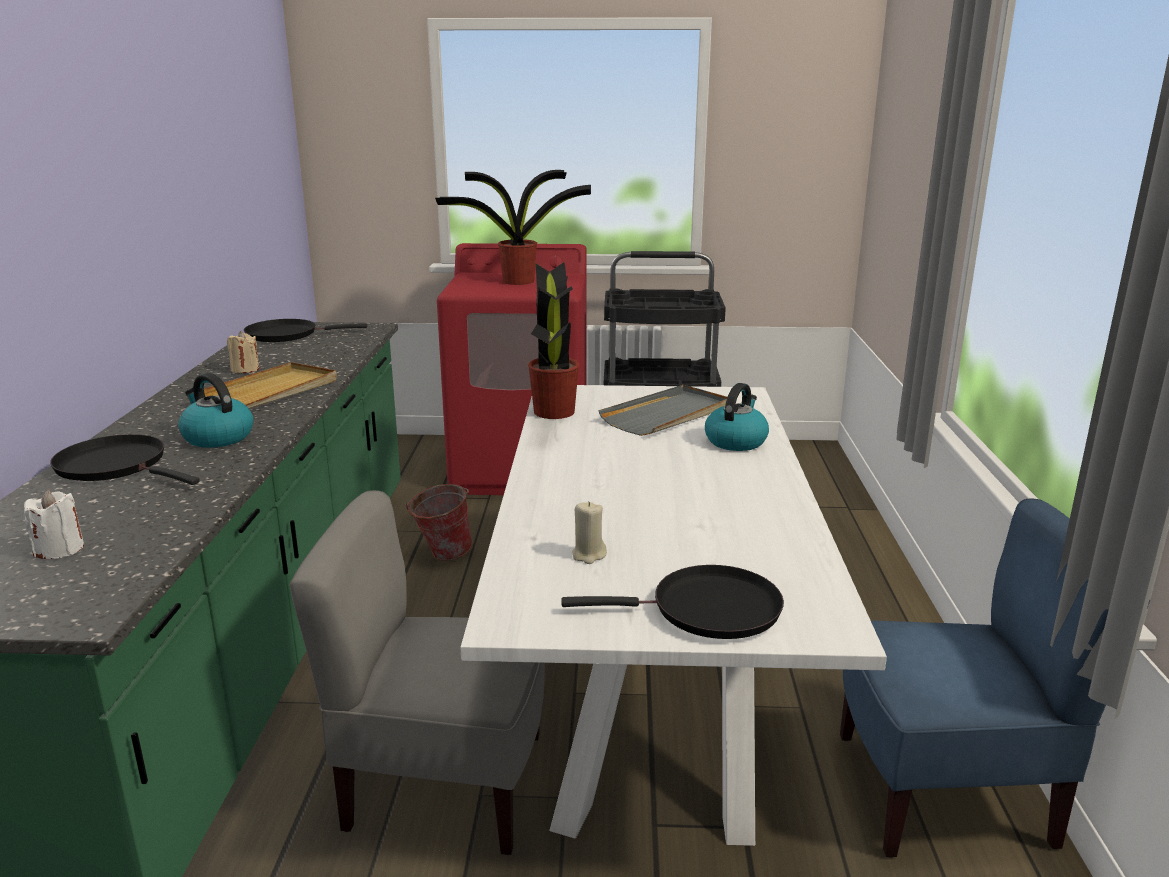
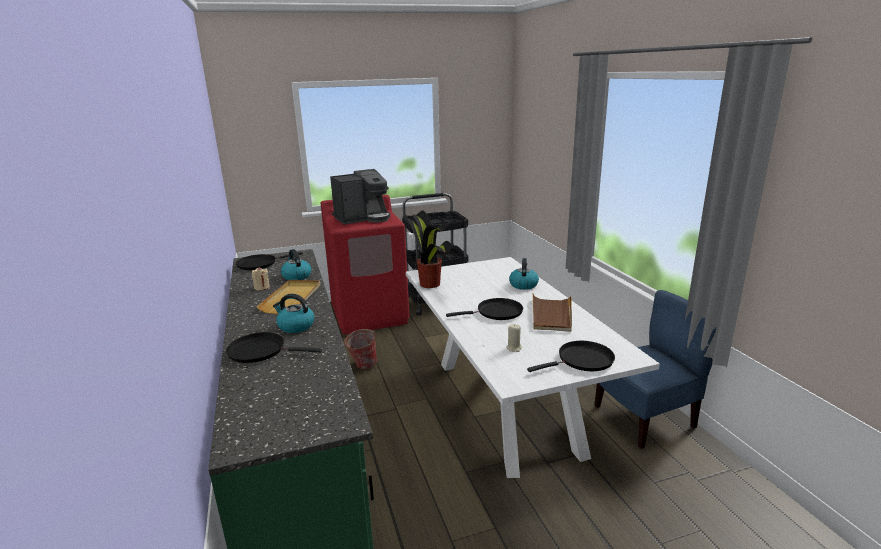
camera: 20 degrees left, 0 degrees up
(60, 549) = (289, 398): white candle -> none
(318, 360) = (296, 276): none -> kettle
(444, 785) = (447, 472): grey chair -> none
(516, 281) = (363, 218): potted plant -> coffee machine
(625, 483) = (496, 312): none -> black frying pan
(667, 415) = (482, 277): grey tray -> none
(735, 507) = (551, 315): none -> brown tray

